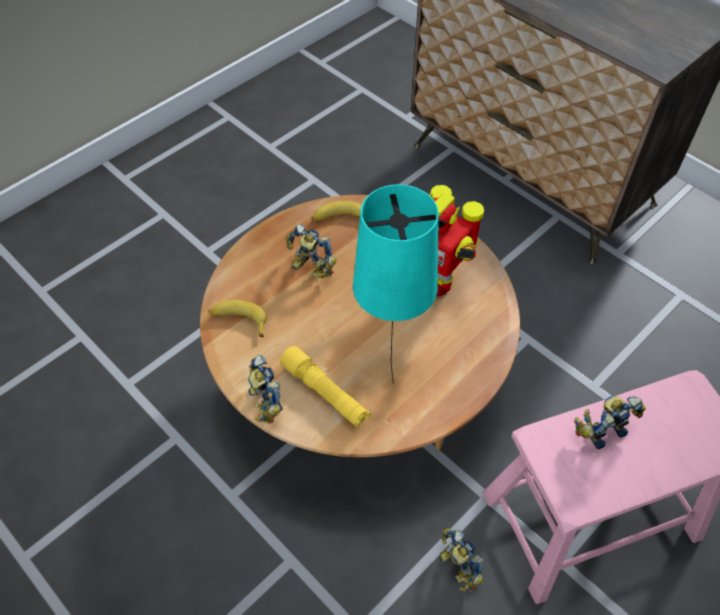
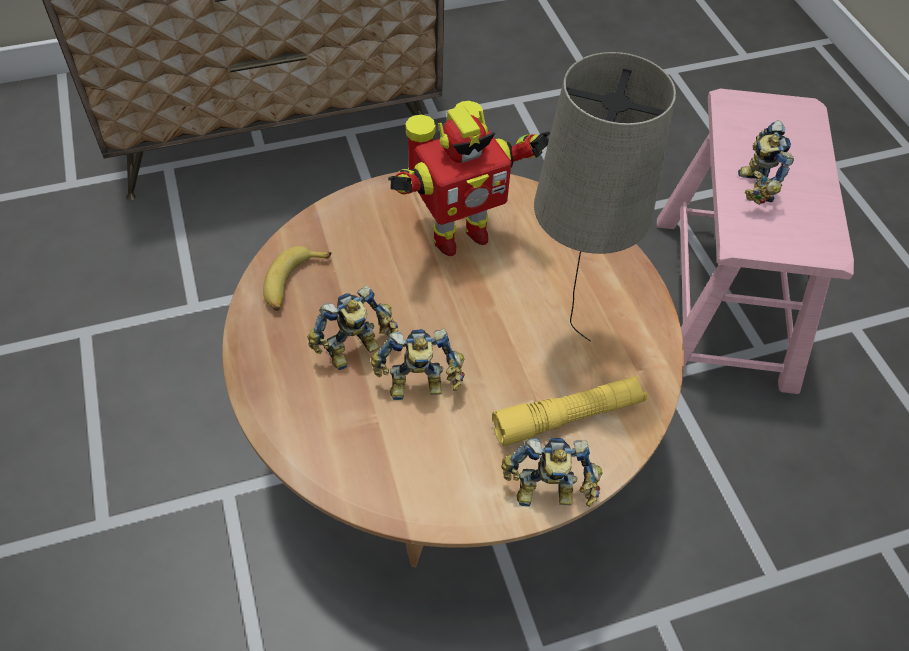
camera: 65 degrees left, 0 degrees up
(239, 320) = (391, 471): banana -> none
(389, 367) = (564, 334): turquoise table lamp -> beige table lamp
(455, 567) = (734, 445): toy robot -> toy robot (418, 388)

